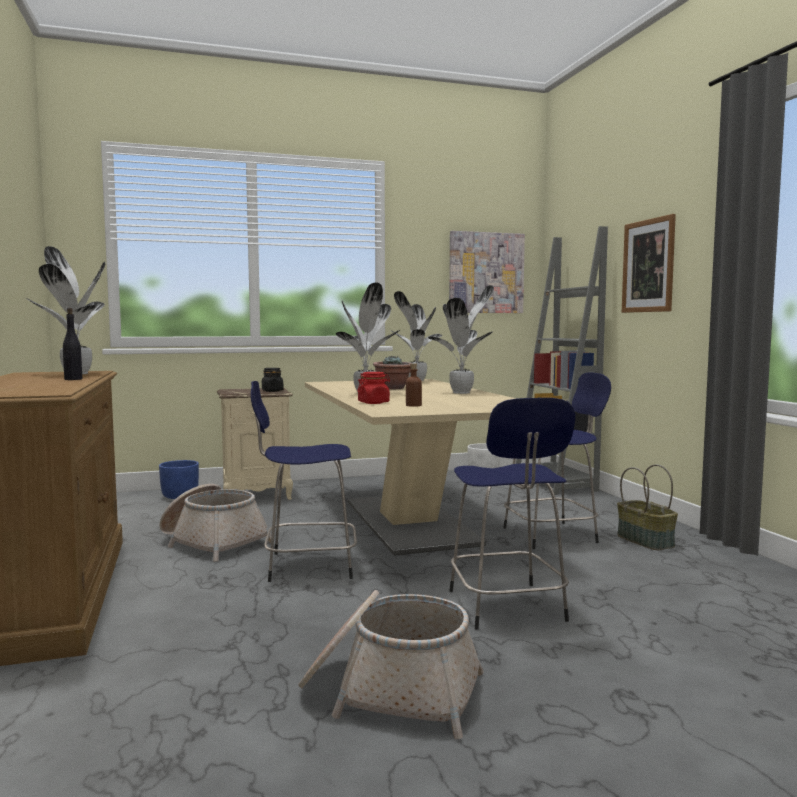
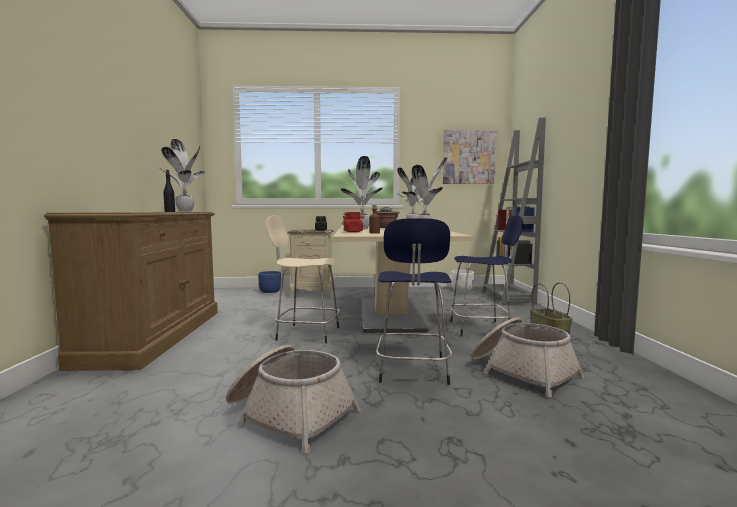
camera: 15 degrees right, 0 degrees up
(213, 542) = (264, 316): basket -> basket (521, 372)
(307, 565) = (306, 333): blue stool -> beige stool
(648, 266) = (570, 141): picture -> none

